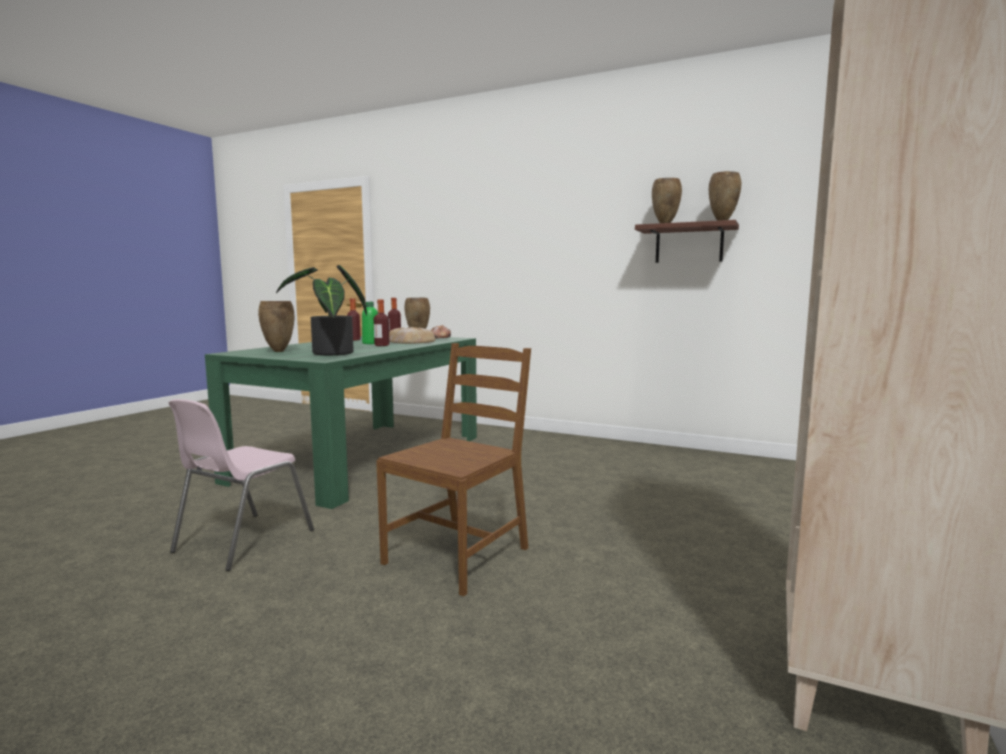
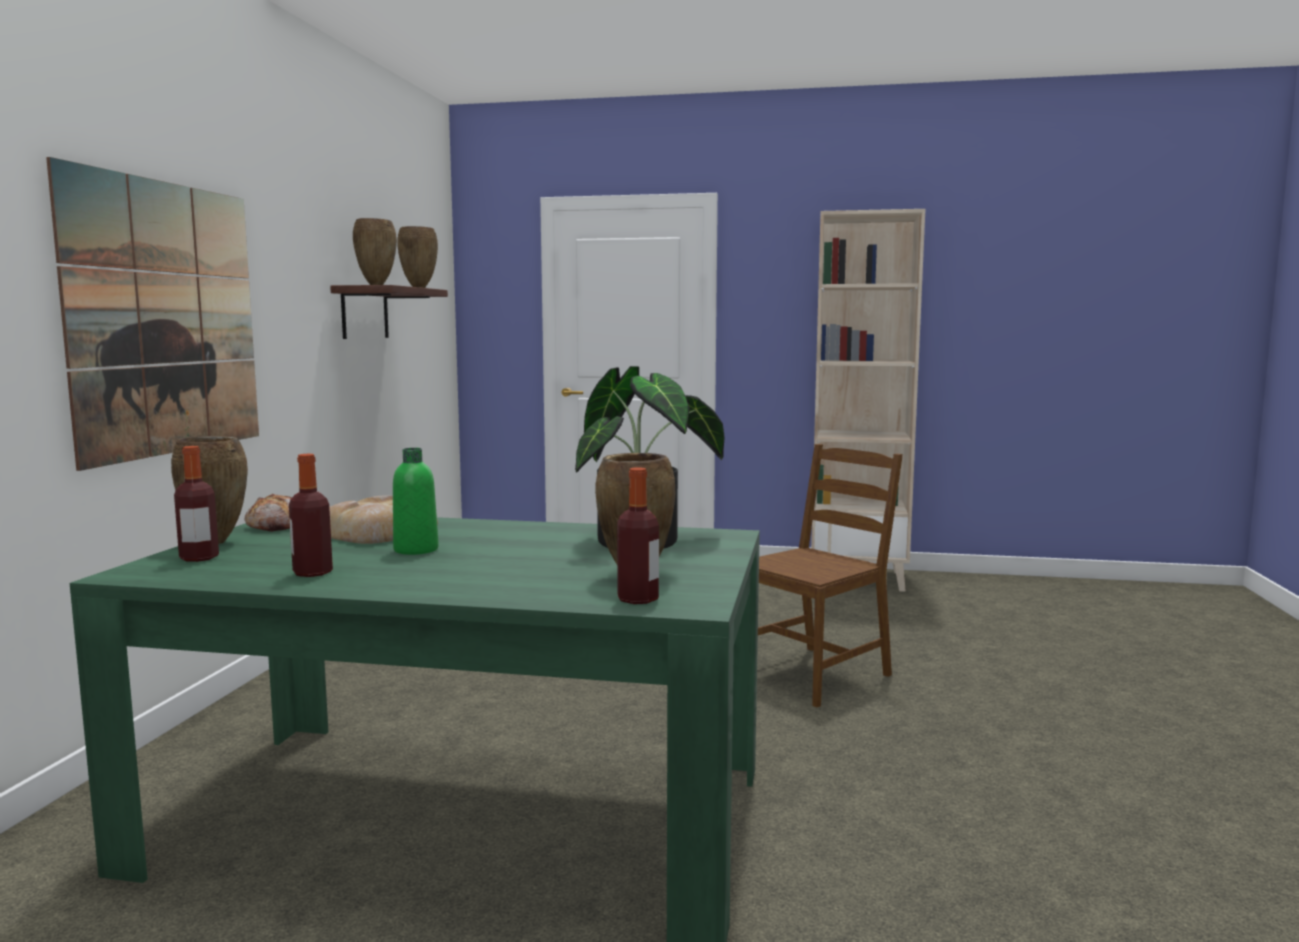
camera: 105 degrees left, 0 degrees up
(242, 541) = (913, 799): pink chair -> none
(382, 345) = (469, 538): bottle -> bottle (638, 599)
(458, 555) = (812, 674): brown chair -> brown chair turned 120 degrees clockwise
(506, 254) = (166, 318): none -> picture

